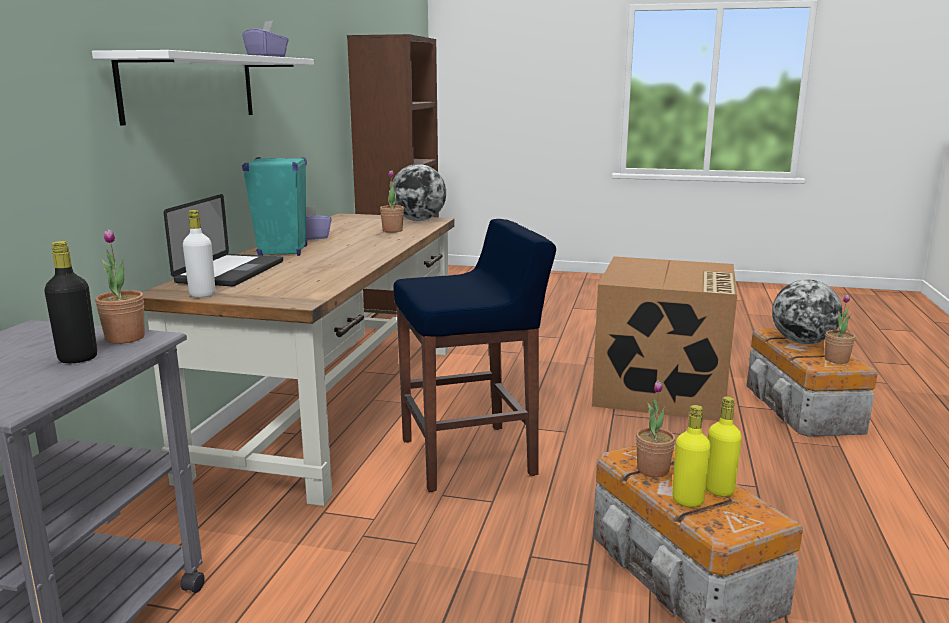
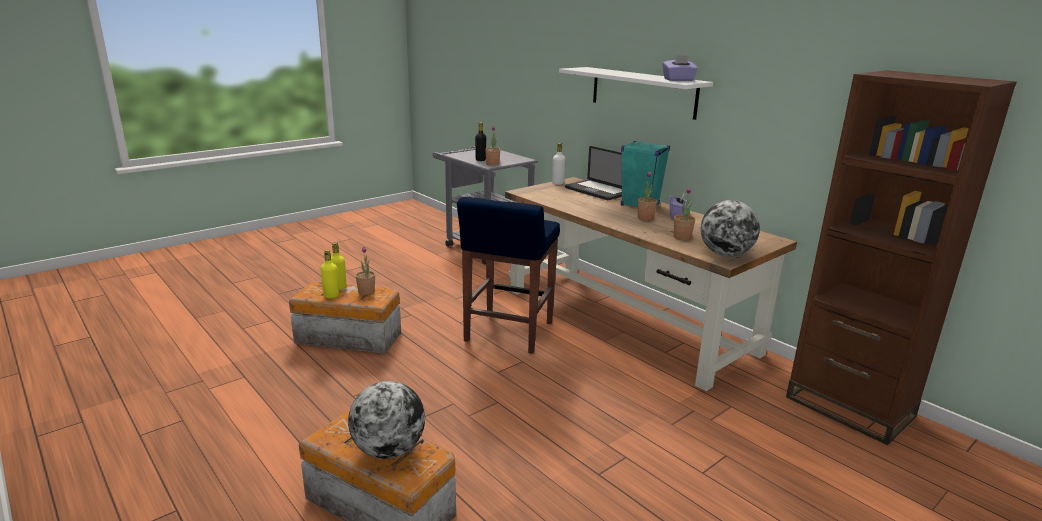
camera: 125 degrees right, 5 degrees up
(662, 390) = (506, 450): cardboard box -> none
(836, 360) = (340, 434): potted plant -> potted plant (645, 218)

